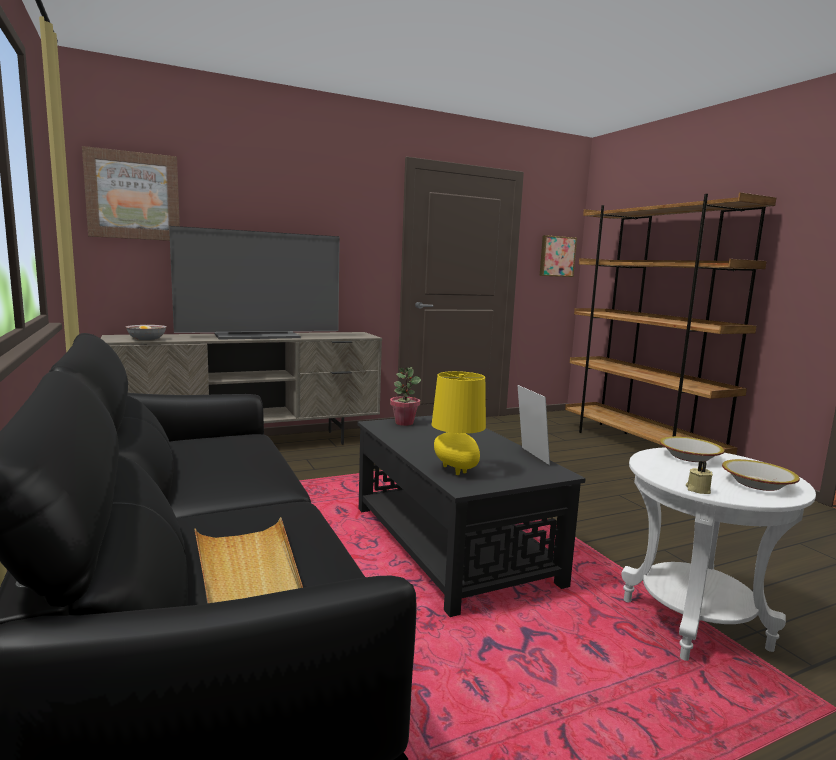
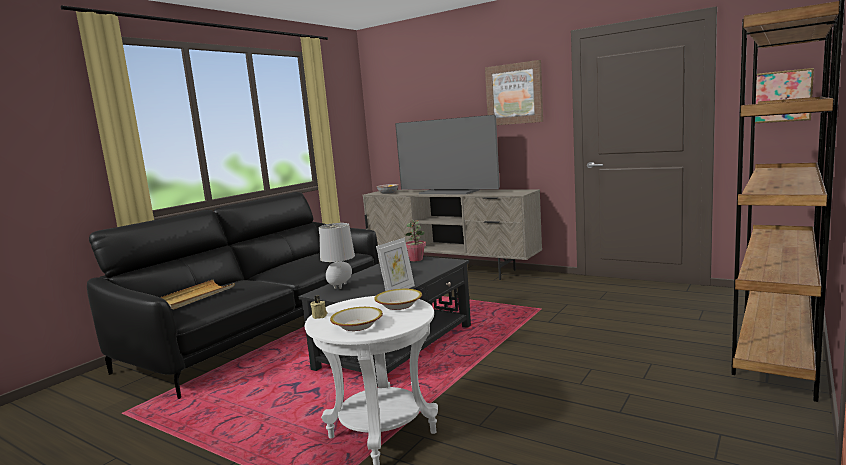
camera: 60 degrees right, 0 degrees up
(133, 196) = (395, 105): picture -> picture (514, 94)
(456, 471) = (341, 286): yellow table lamp -> grey table lamp

